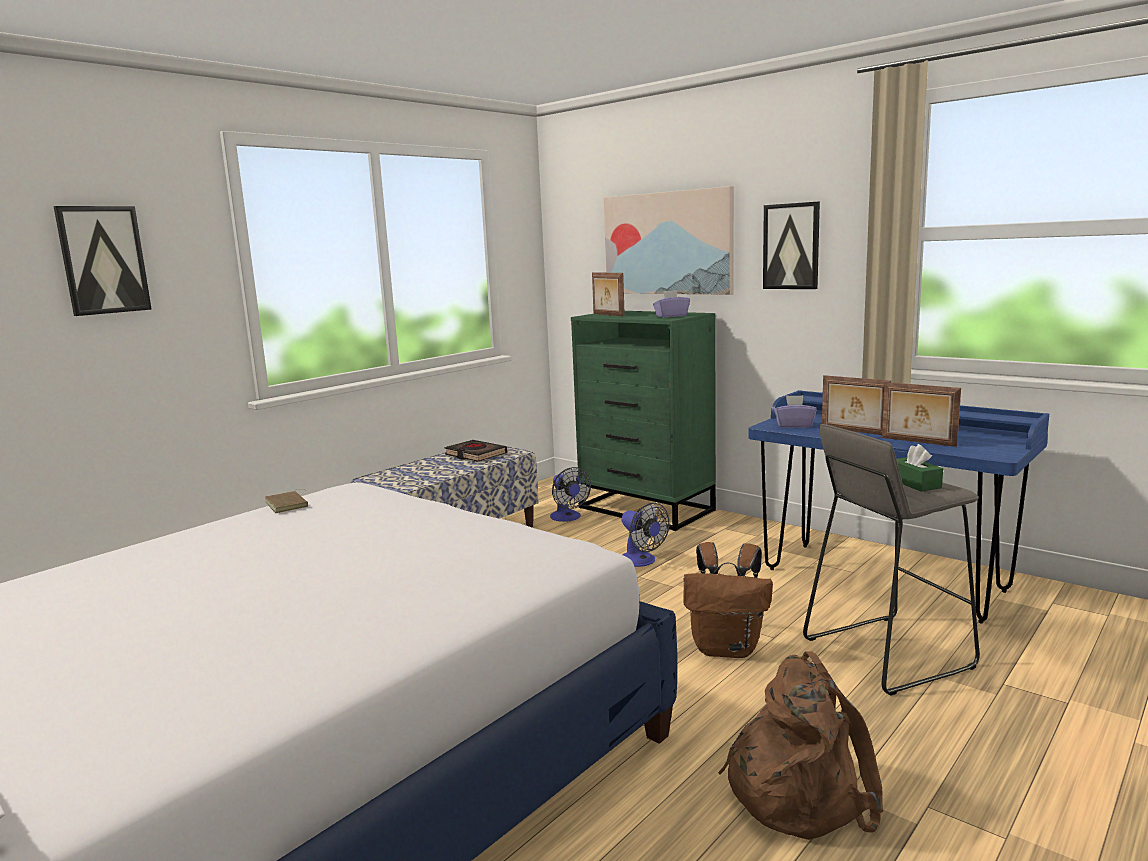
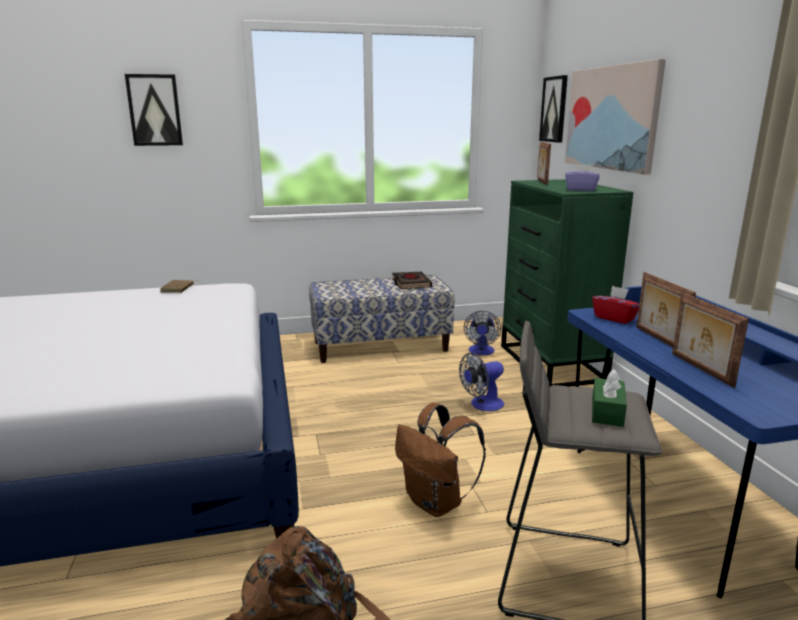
camera: 35 degrees right, 5 degrees up
(641, 561) = (482, 405): fan -> fan turned 60 degrees clockwise
(791, 246) = (703, 127): picture -> picture (554, 109)
(794, 425) = (614, 318): purple tissue box -> red tissue box

